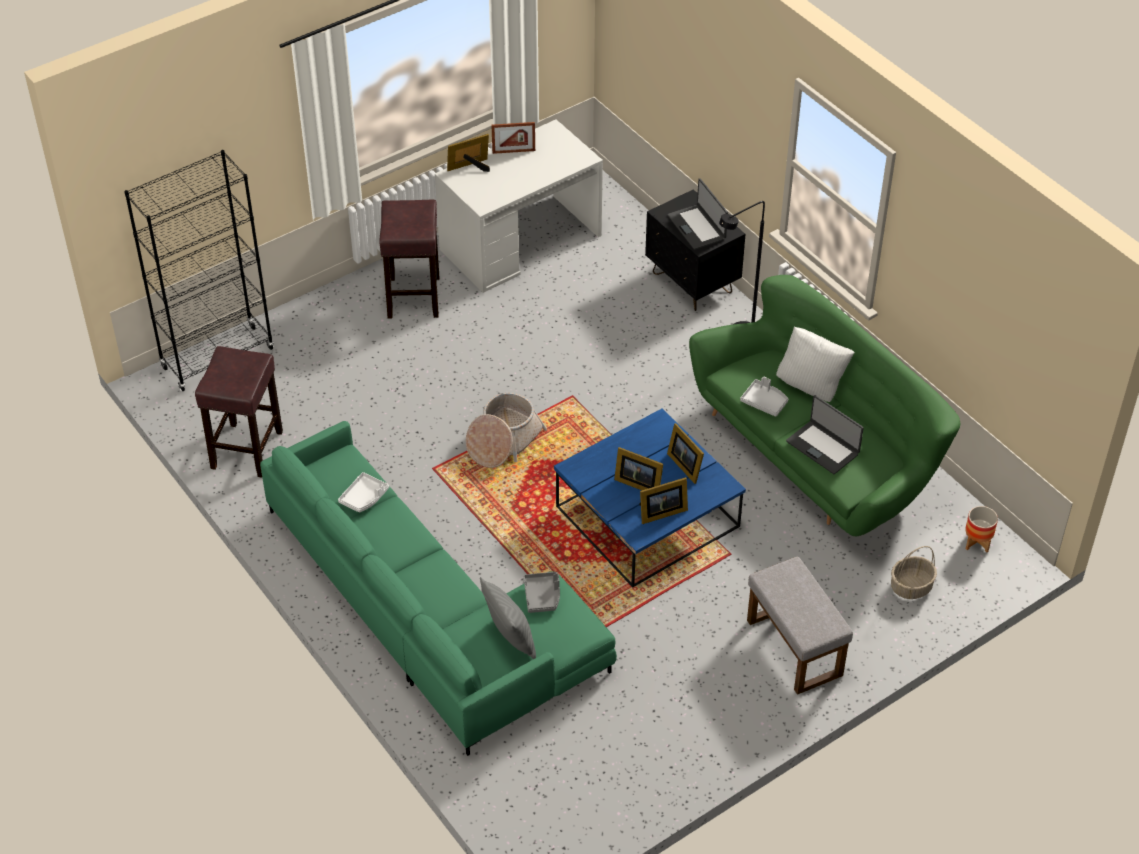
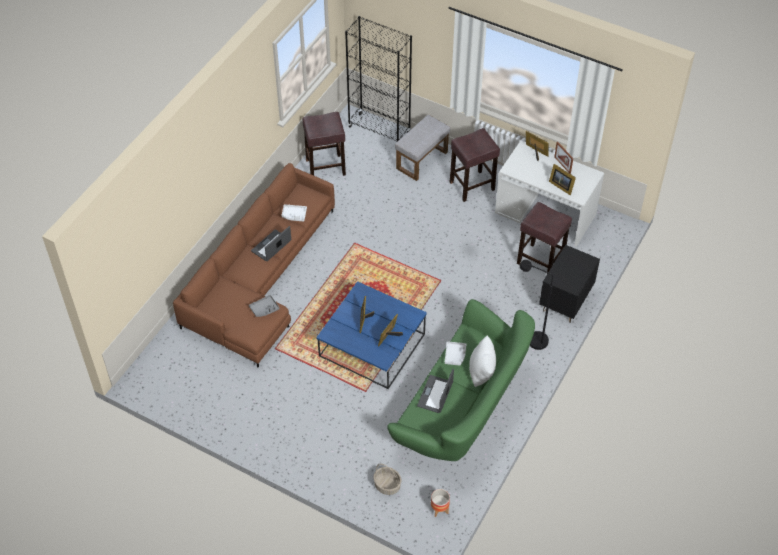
camera: 65 degrees right, 5 degrees up
(429, 611) = (260, 279): green sofa -> brown sofa
(503, 441) = (390, 264): basket -> none
(510, 638) = (232, 306): grey pillow -> none
(603, 281) = (539, 261): none -> brown stool
(660, 512) = (348, 338): picture frame -> picture frame (561, 185)
(697, 227) = (567, 272): laptop -> laptop (271, 246)
(796, 648) = (314, 443): grey ottoman -> grey ottoman (422, 161)

